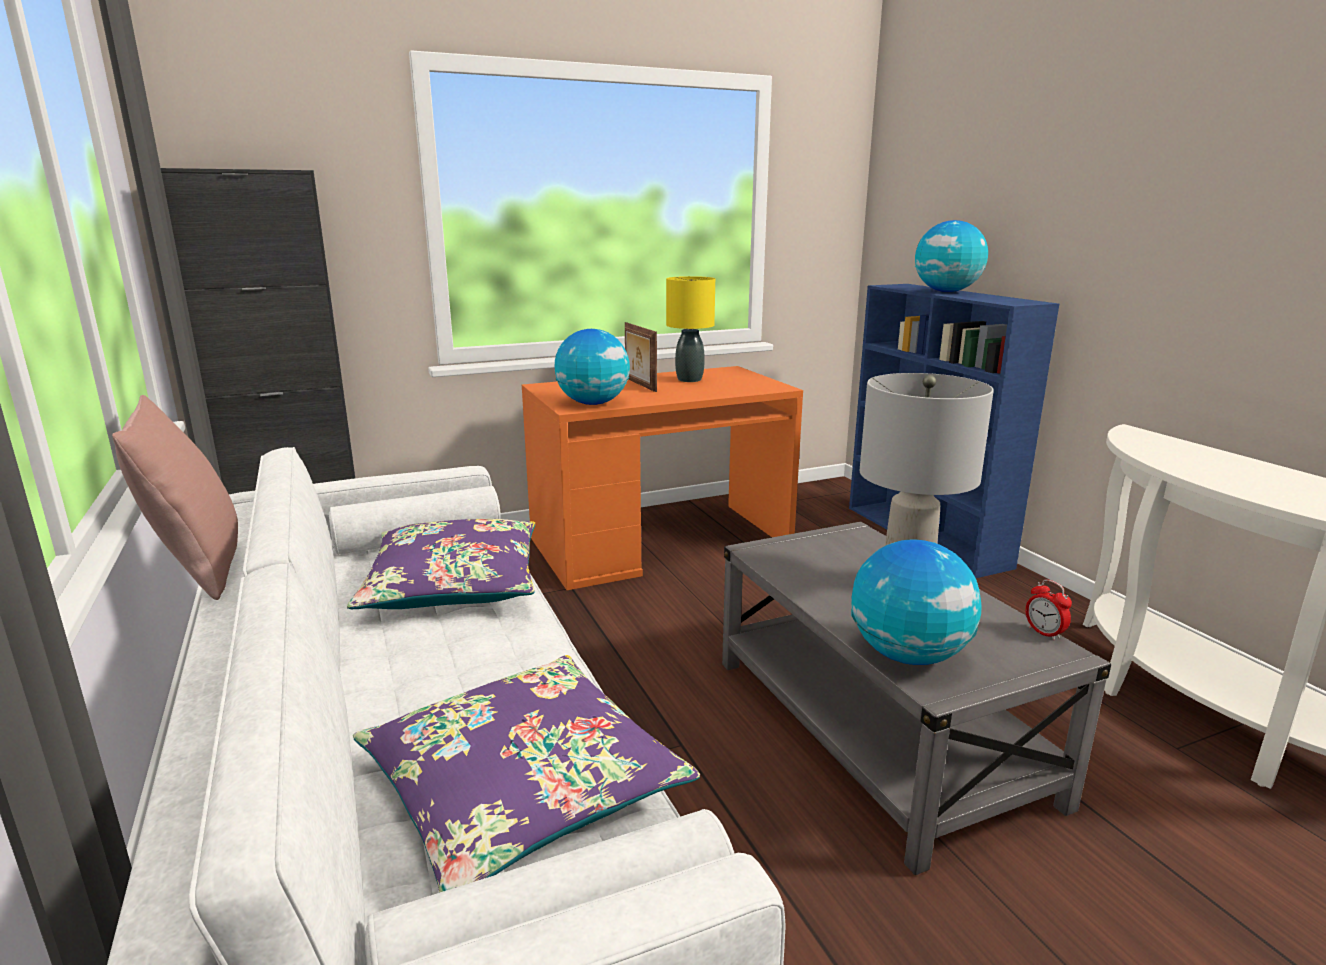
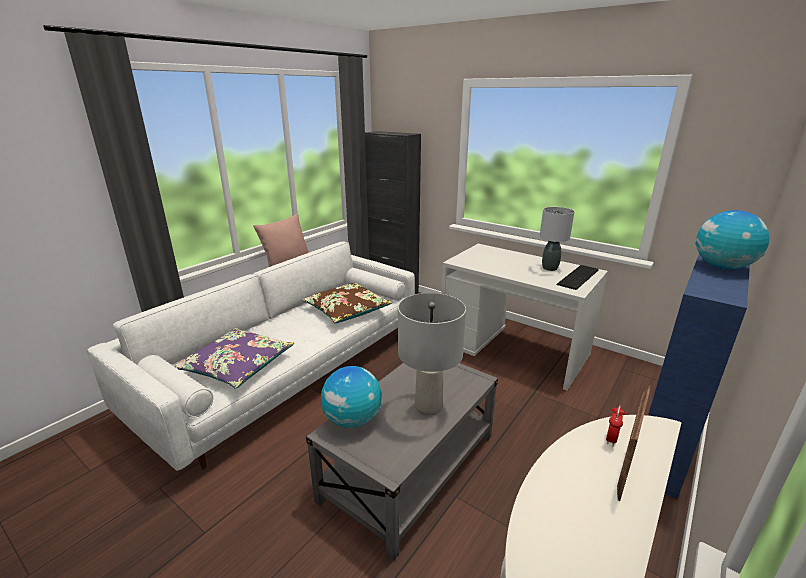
camera: 60 degrees right, 5 degrees up
(454, 584) = (347, 310): purple pillow -> brown pillow
(593, 403) = (469, 262): globe -> none
(639, 385) = (518, 261): picture frame -> picture frame (625, 467)
(660, 542) = (513, 348): orange desk -> white desk
(689, 379) = (550, 268): yellow table lamp -> grey table lamp
(739, 377) = (579, 277): none -> keyboard
(1044, 633) = (409, 462): alarm clock -> alarm clock (611, 439)

